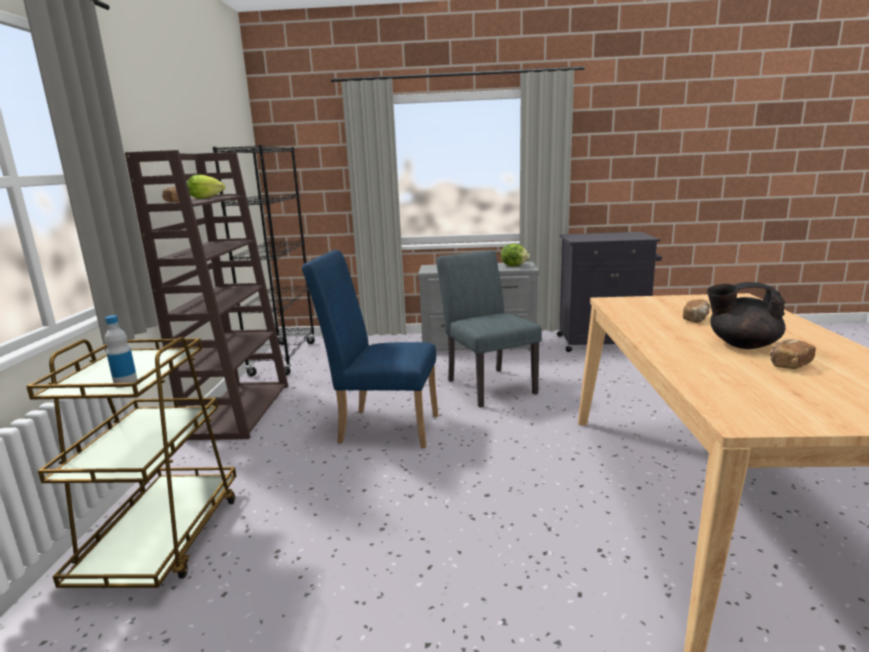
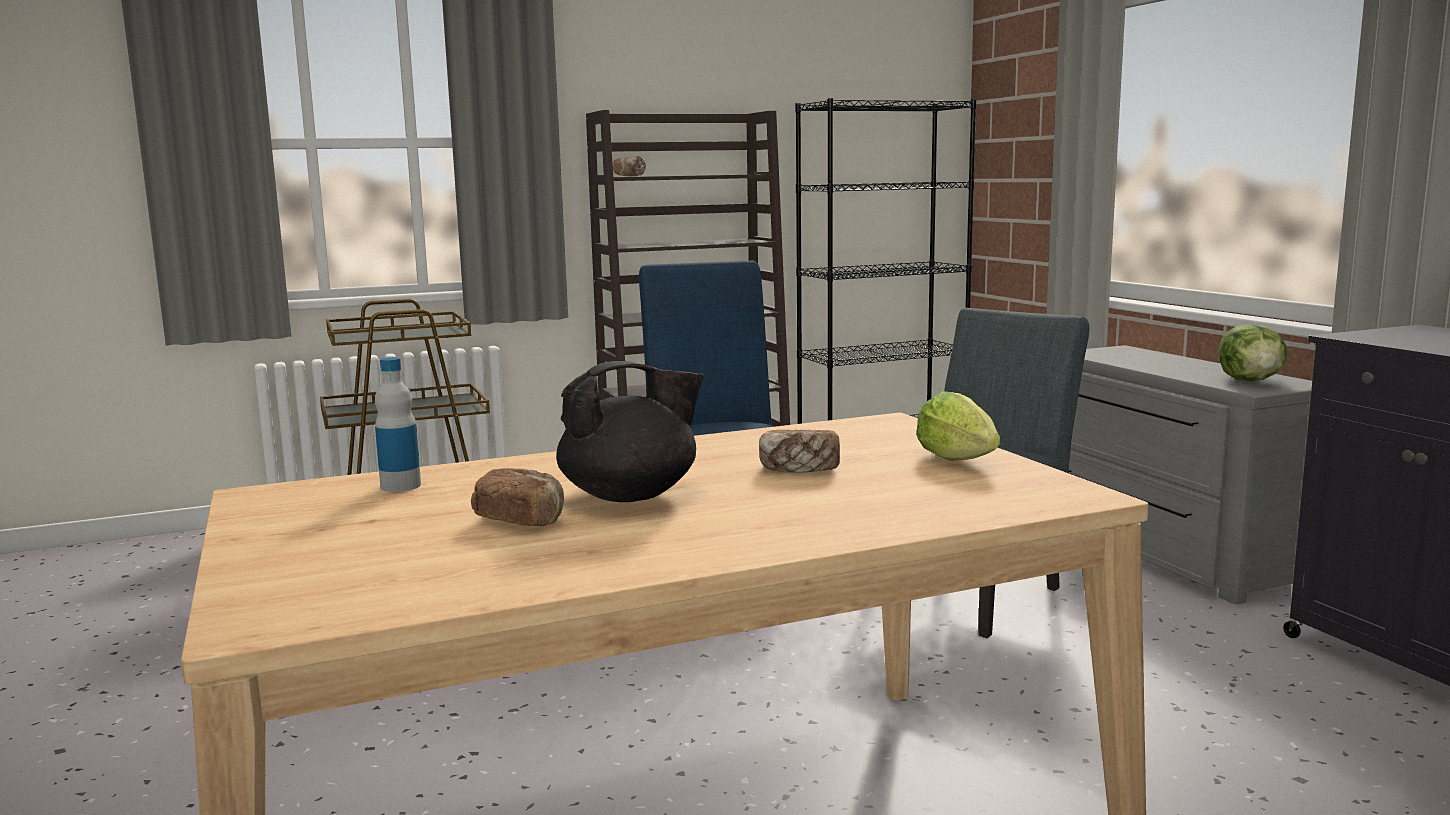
camera: 65 degrees right, 5 degrees down
(126, 383) = (361, 337): bottle -> bottle (400, 486)
(208, 198) = (707, 174): lettuce -> lettuce (961, 462)
(741, 345) = (631, 496): black teapot -> black teapot turned 75 degrees clockwise

